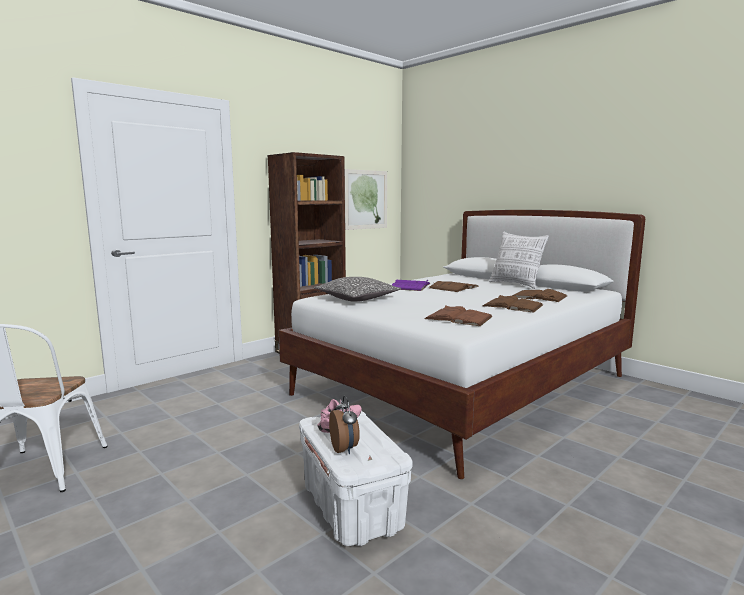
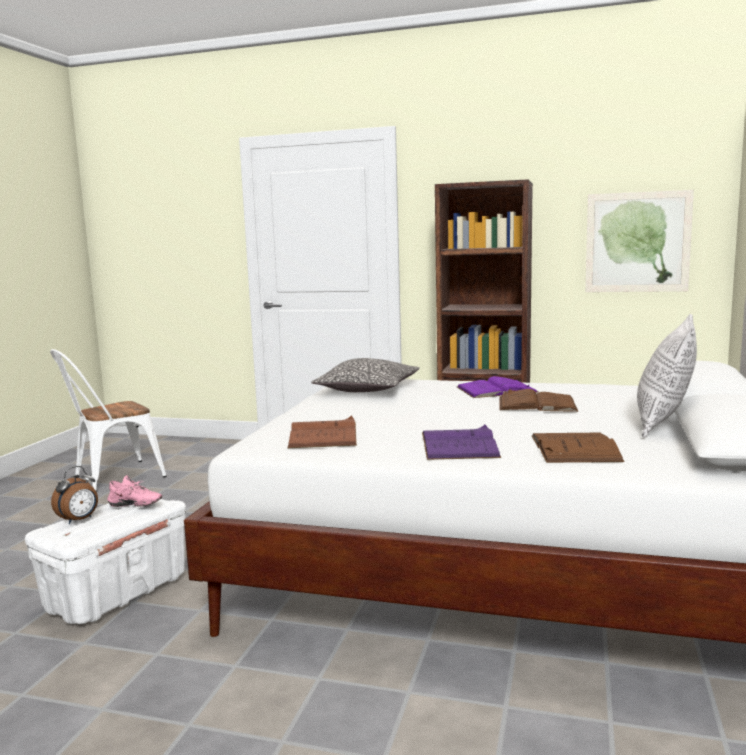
camera: 60 degrees right, 0 degrees up
(512, 305) = (459, 445): brown book -> purple book

